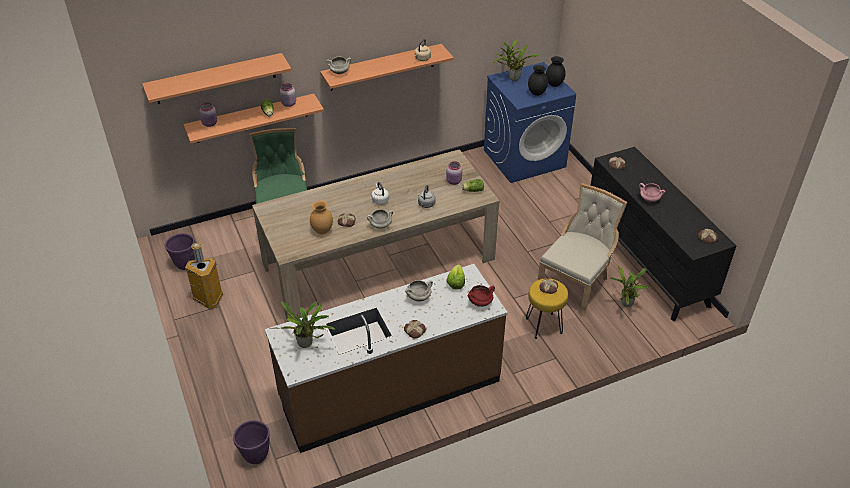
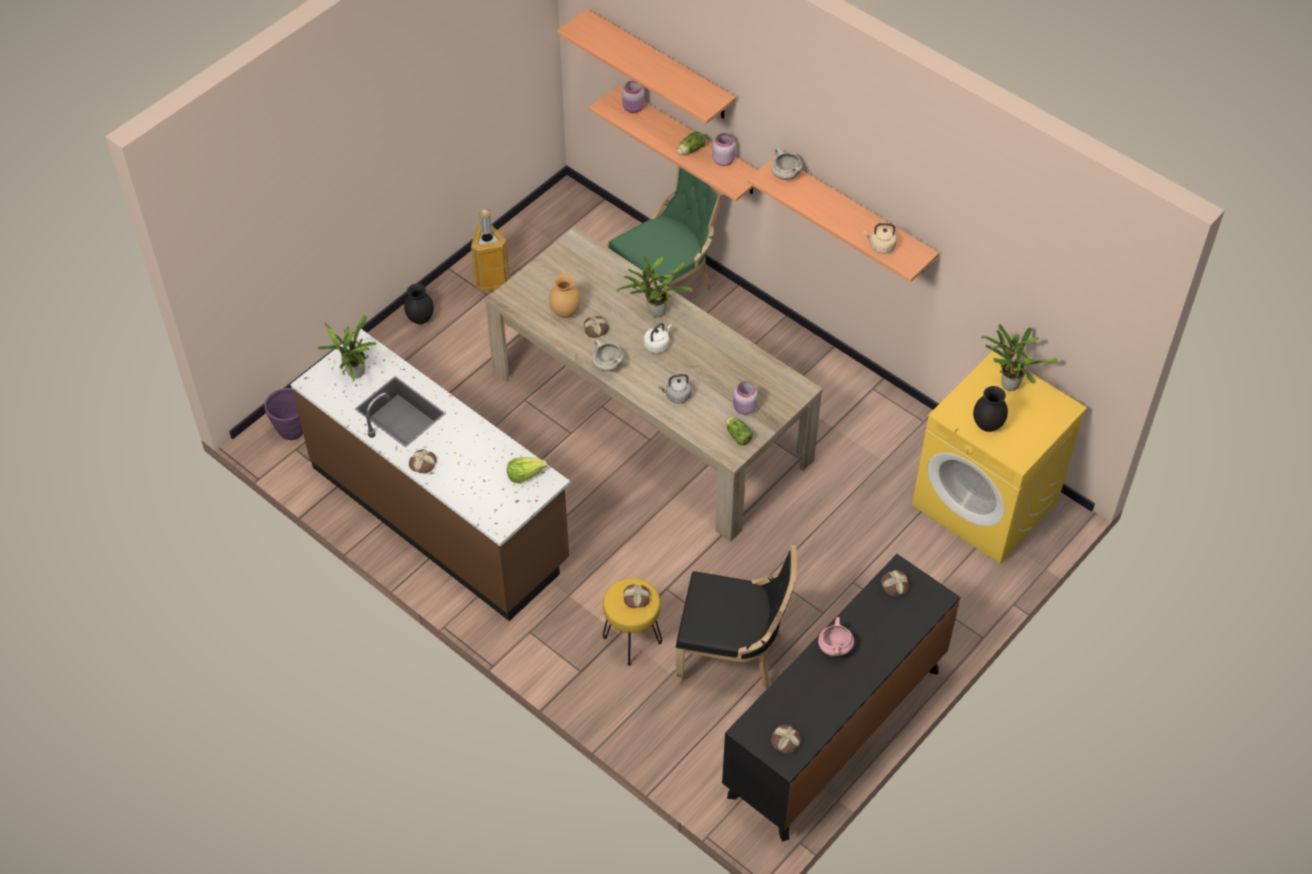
camera: 65 degrees right, 10 degrees up
(185, 264) = (535, 229): purple planter -> none
(419, 297) = (480, 447): white cooking pot -> none
(480, 302) = (502, 510): red cooking pot -> none
(524, 158) = (986, 503): blue washing machine -> yellow washing machine
(554, 84) = (1028, 440): black vase -> black vase (421, 319)
(575, 285) = (733, 655): beige chair -> black chair
(625, 304) = (727, 727): potted plant -> potted plant (654, 311)

